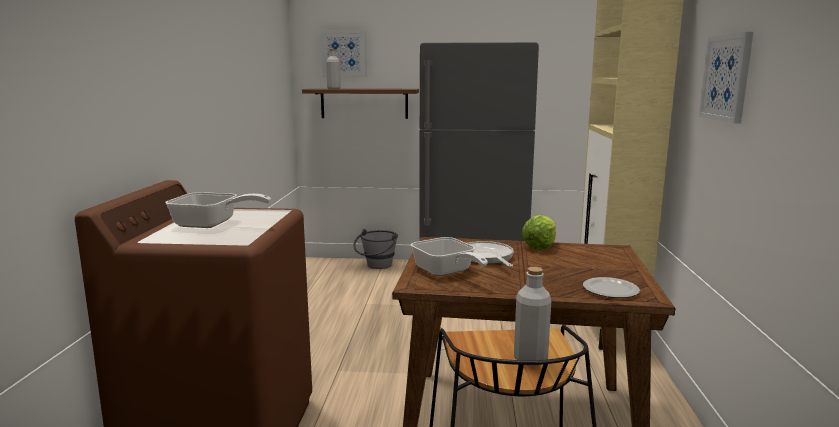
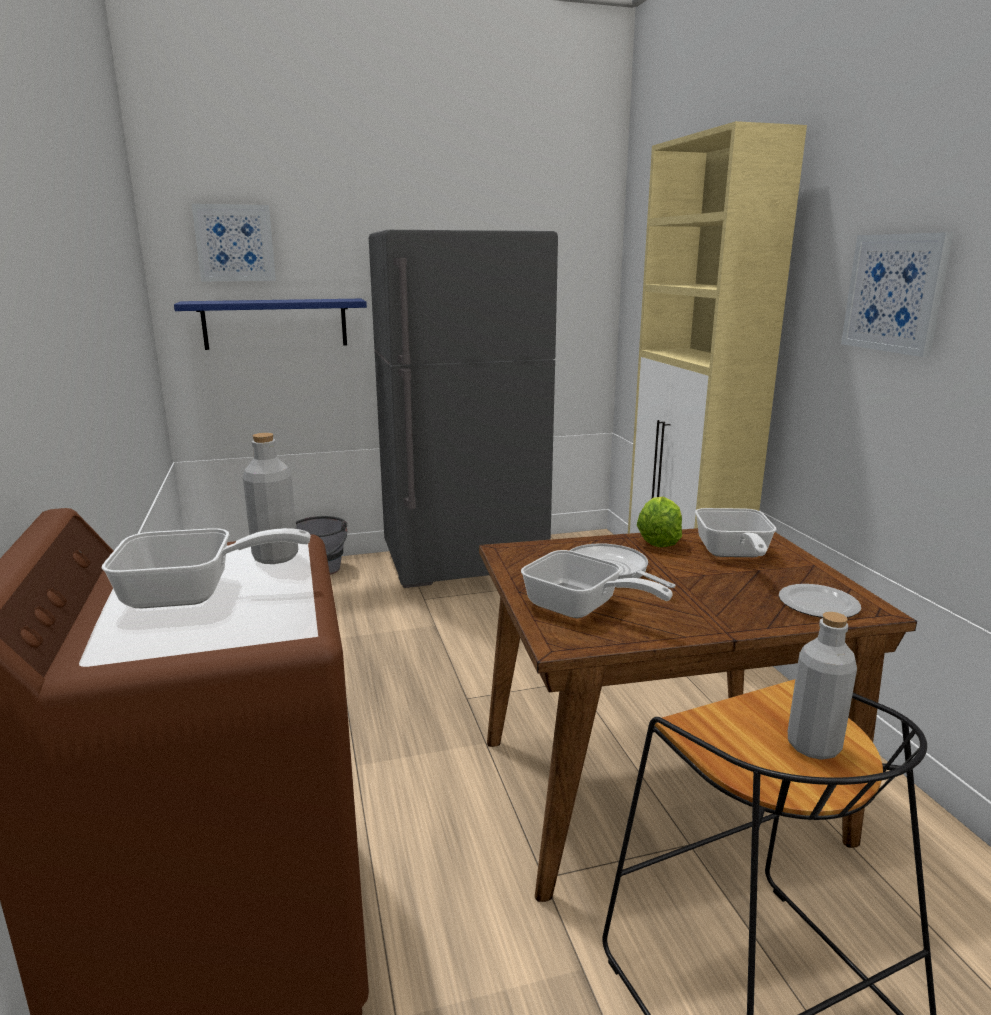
camera: 20 degrees left, 5 degrees up
(334, 88) = (227, 301): grey bottle -> grey bottle (275, 557)
(364, 103) = (275, 323): brown shelf -> blue shelf
(584, 258) = (732, 554): none -> frying pan

